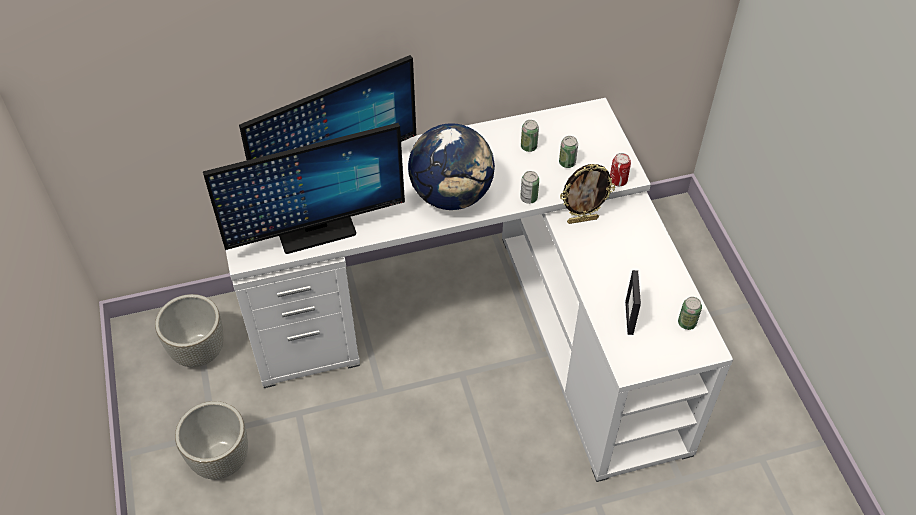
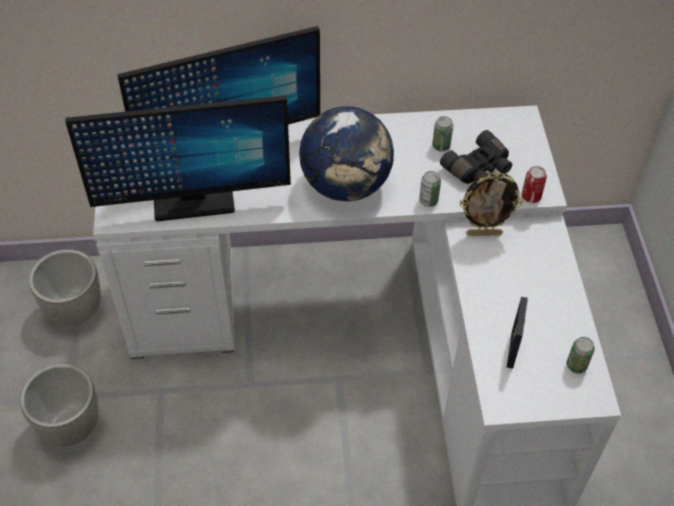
camera: 10 degrees right, 0 degrees up
(567, 163) = (479, 169): can -> black binoculars

